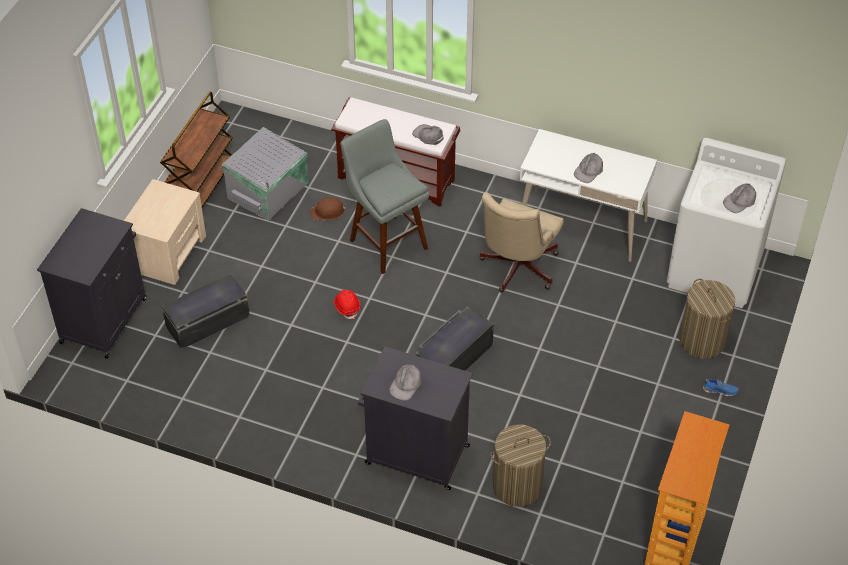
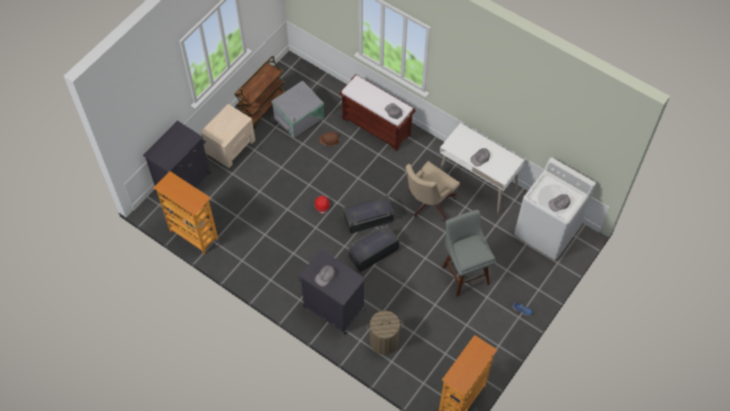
camera: 15 degrees right, 10 degrees up
(145, 396) = (193, 235): none -> bookcase
(208, 322) = (241, 196): black storage box -> black storage box (368, 220)
(386, 242) = (357, 167): grey stool -> grey stool (464, 273)
(702, 341) = (523, 275): laundry basket -> none

